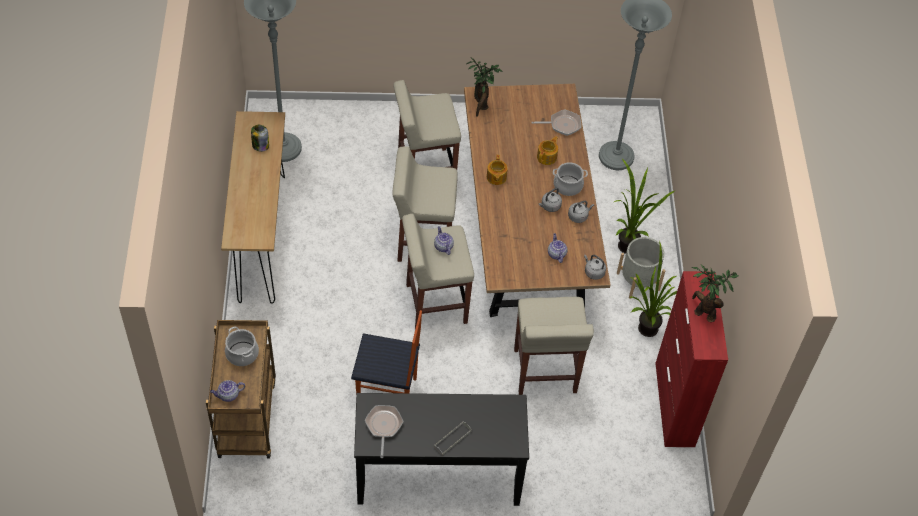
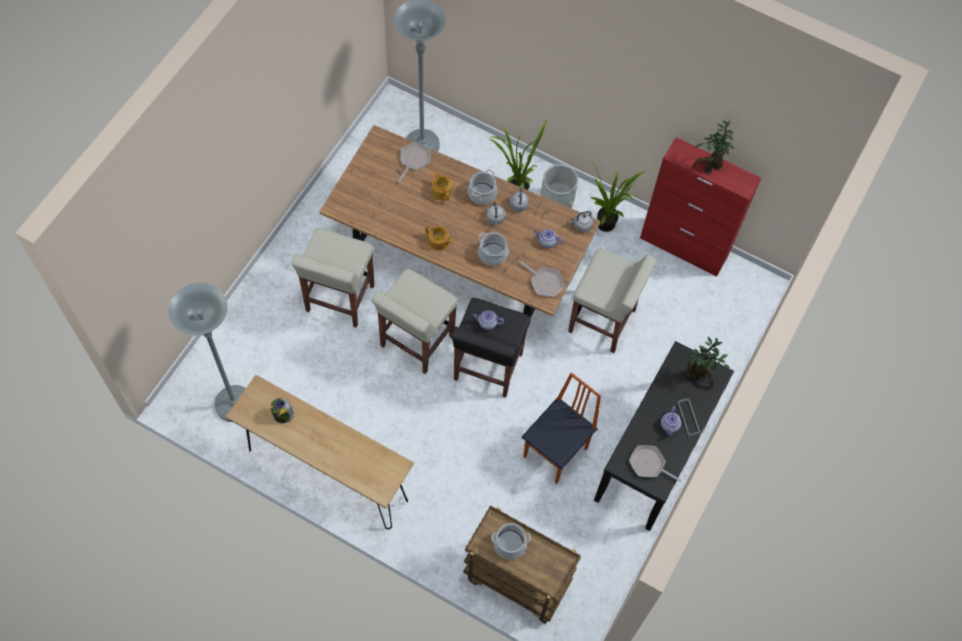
camera: 60 degrees left, 10 degrees up
(228, 395) = (547, 576): teapot -> teapot (669, 426)
(435, 304) = (487, 367): beige stool -> black stool
(481, 105) = (350, 210): potted plant -> potted plant (698, 376)
(513, 220) = (492, 254): none -> cooking pot
(514, 270) = (544, 282): none -> frying pan

